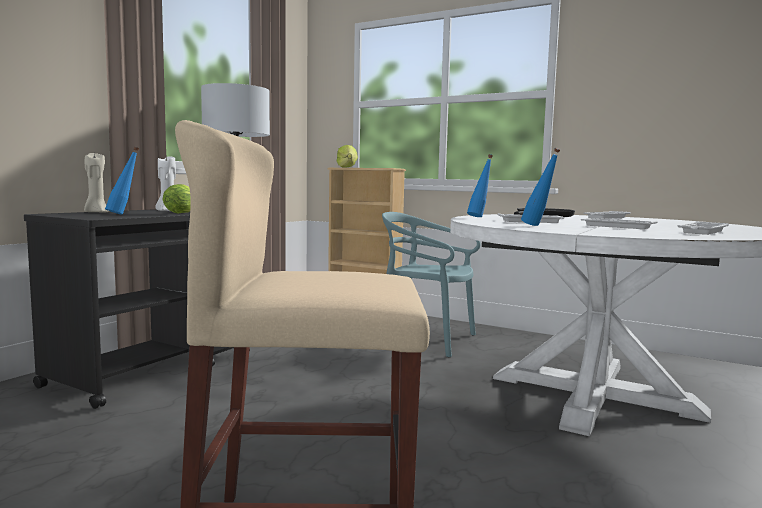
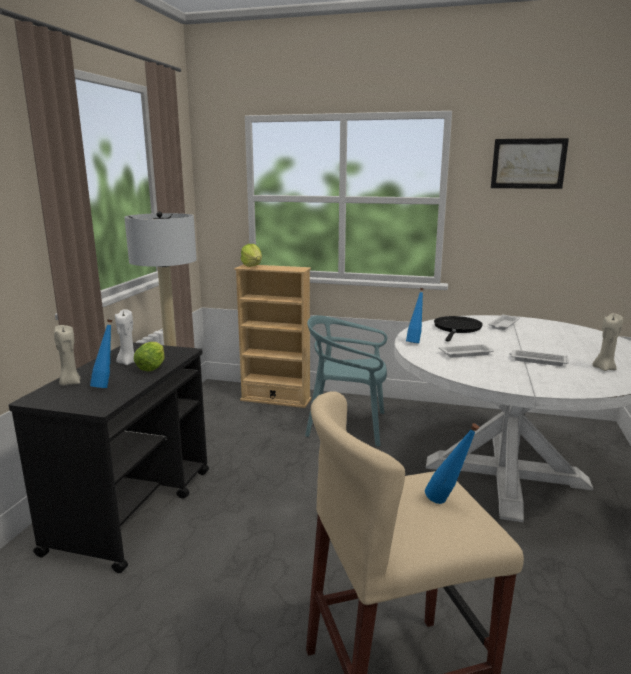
camera: 15 degrees left, 10 degrees up
(538, 226) = (485, 369): blue bottle -> blue bottle (447, 503)
(649, 43) = (528, 163): none -> picture
(702, 232) = (604, 368): white tray -> beige candle

